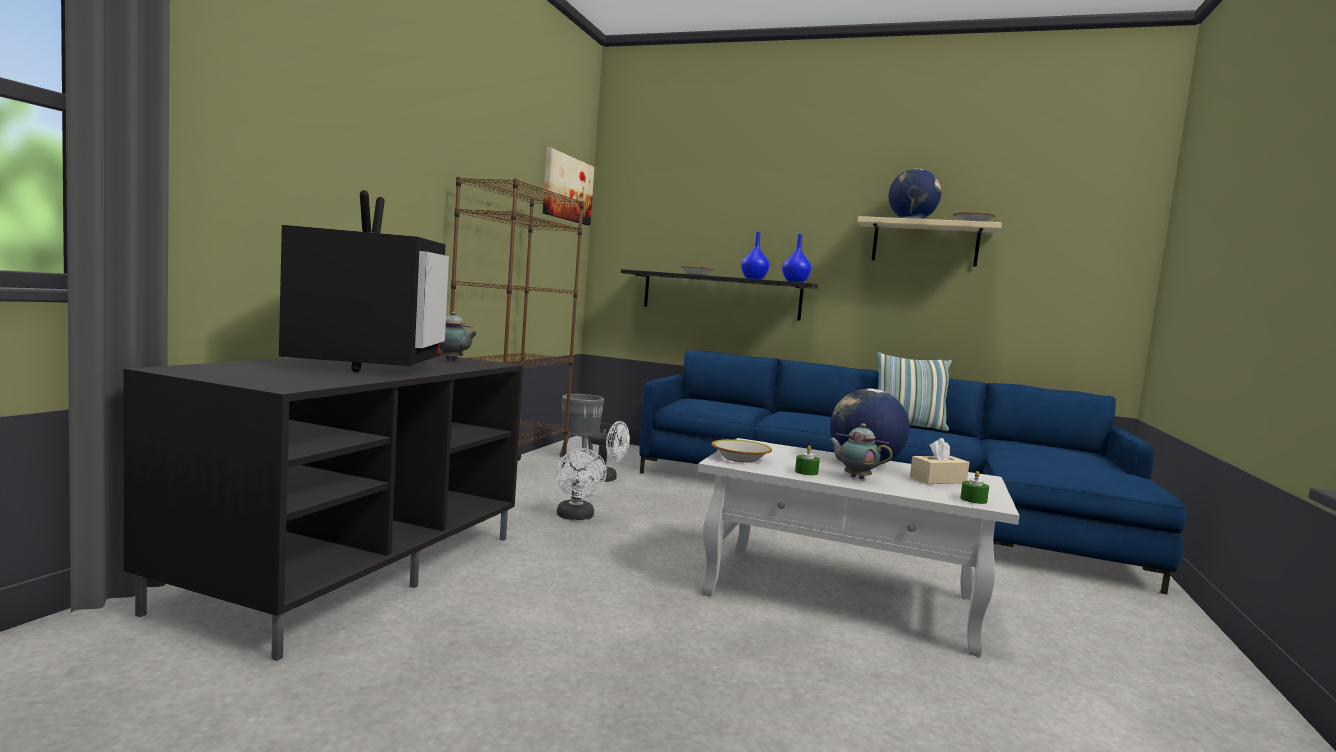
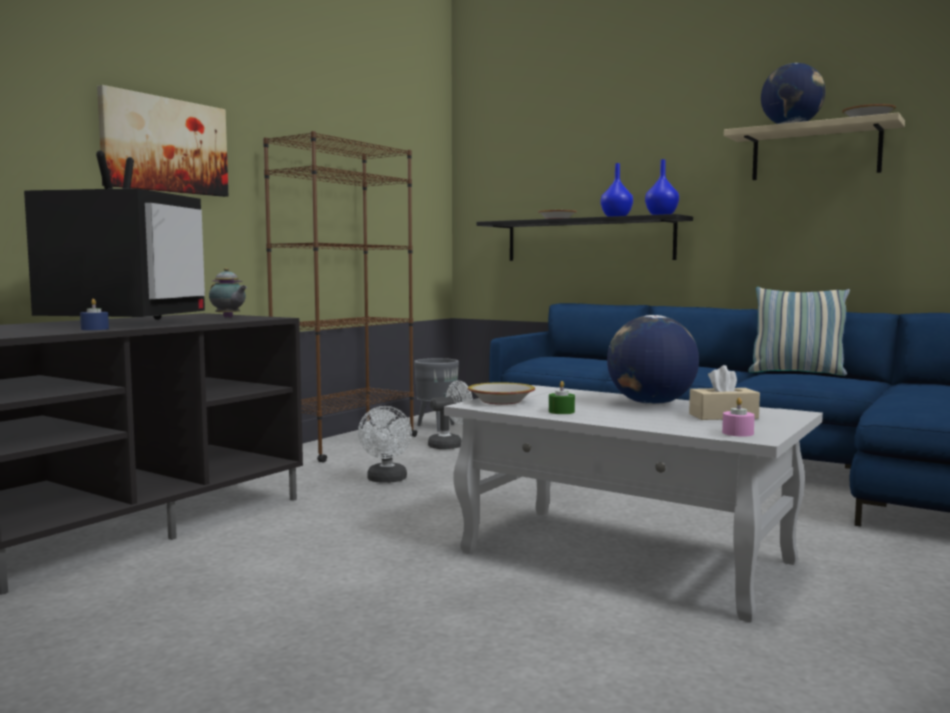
camera: 15 degrees right, 0 degrees up
(363, 377) = (95, 329): none -> blue candle
(567, 188) = (415, 142): picture -> picture (165, 145)
(606, 479) = (450, 445): white fan -> white fan turned 60 degrees counterclockwise
(855, 477) = (615, 415): teapot -> none
(973, 500) = (737, 433): green candle -> pink candle

